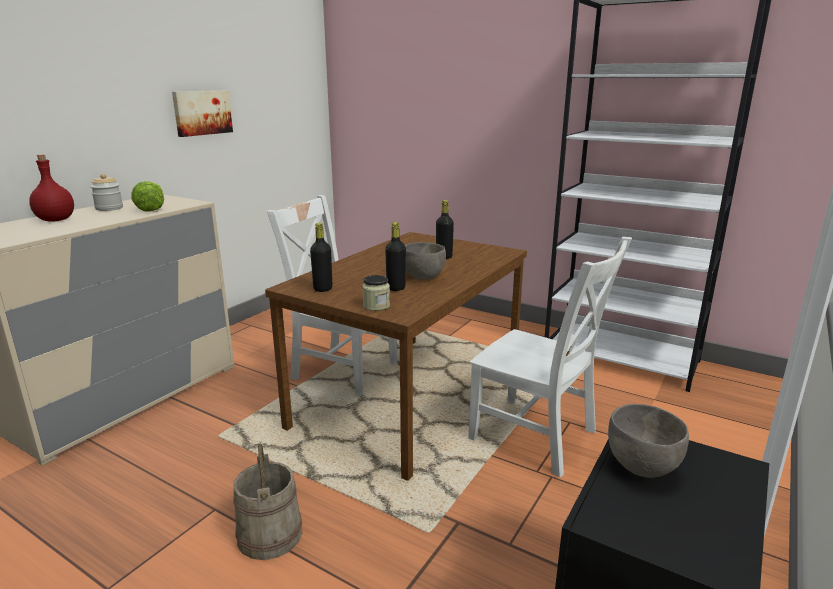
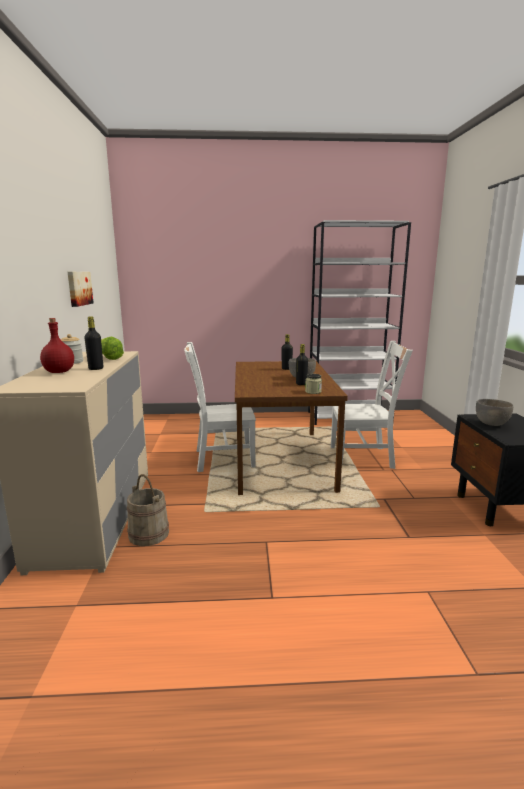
camera: 35 degrees left, 5 degrees down
(270, 535) = (314, 538): beige bucket -> beige bucket (149, 534)
(323, 289) = (266, 391): black bottle -> black bottle (96, 368)

